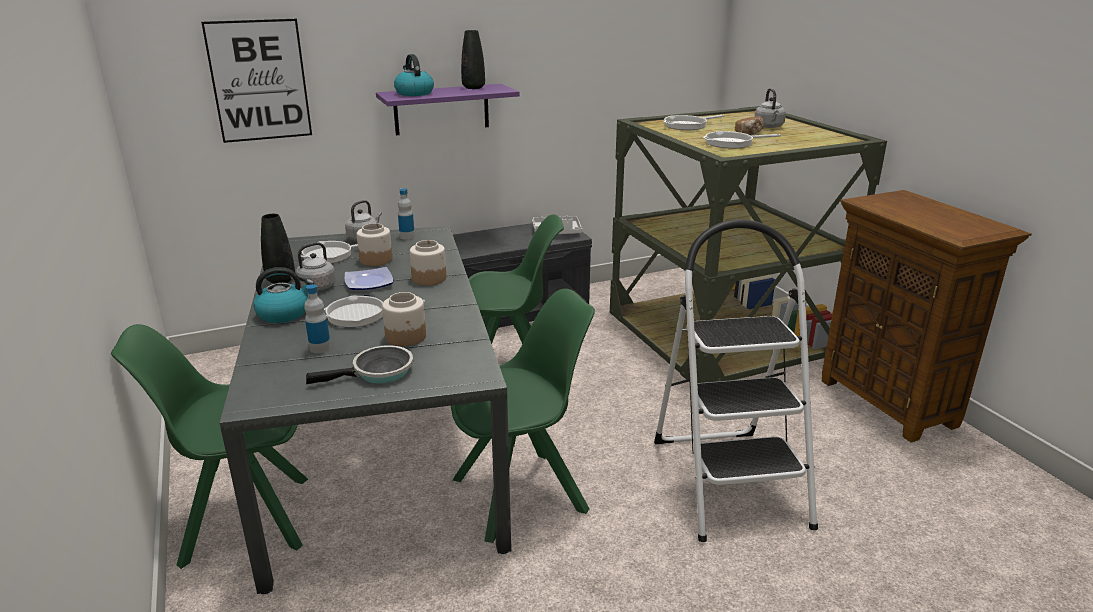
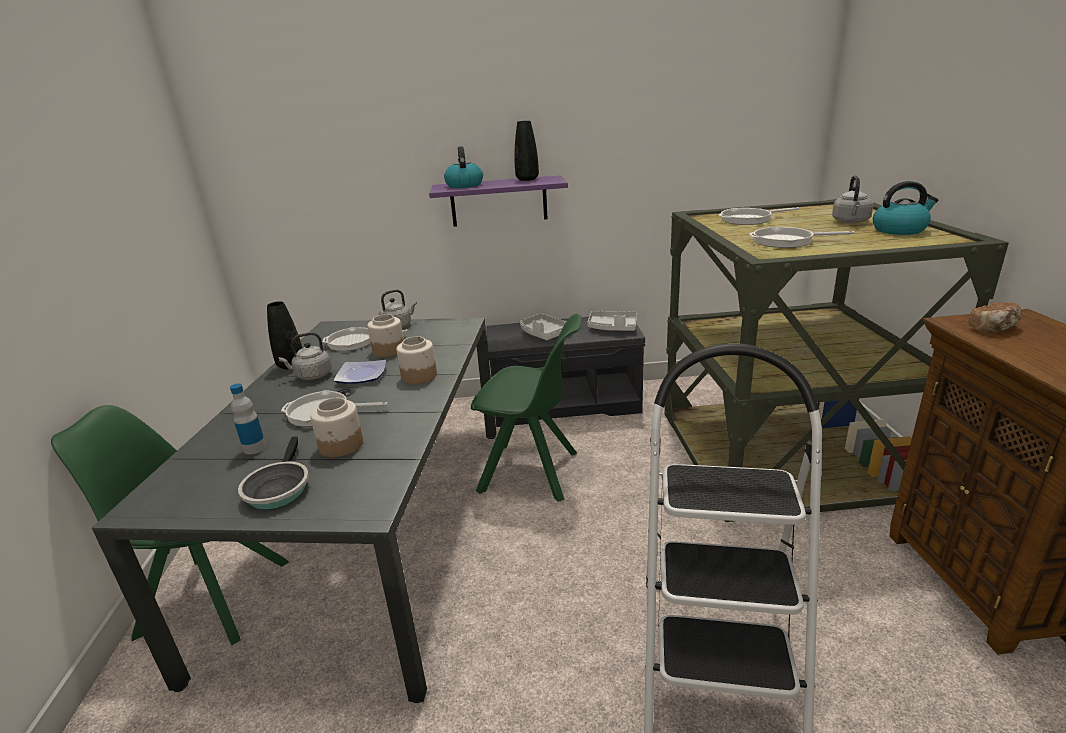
camera: 20 degrees right, 0 degrees up
(259, 81) = (324, 174): picture -> none
(284, 313) = (261, 402): kettle -> kettle (899, 230)
(378, 373) = (278, 488): frying pan -> frying pan turned 90 degrees clockwise
(407, 237) = (436, 327): bottle -> none
(493, 241) = (544, 333): none -> grey tray
(522, 494) = (472, 625): green chair -> none
(749, 133) = (819, 229): bread -> bread (993, 328)

